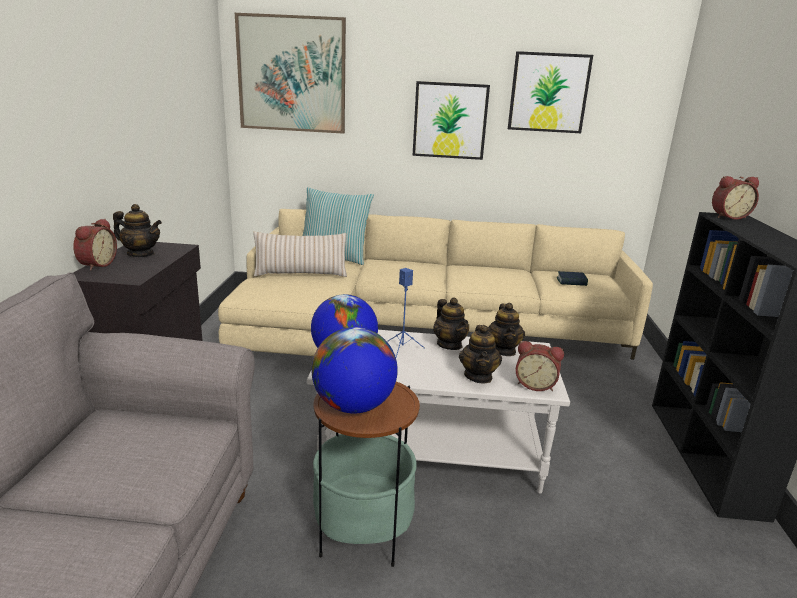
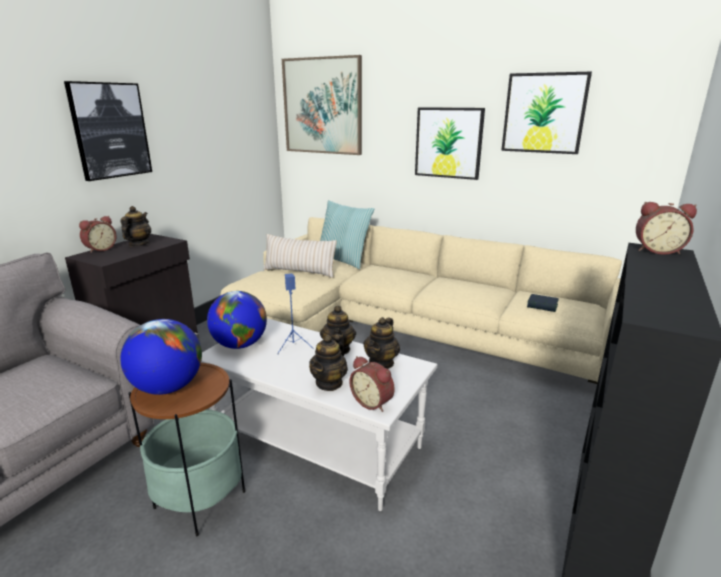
camera: 25 degrees right, 0 degrees up
(92, 102) = (110, 130): none -> picture
(141, 254) = (138, 244): teapot -> teapot turned 120 degrees counterclockwise

